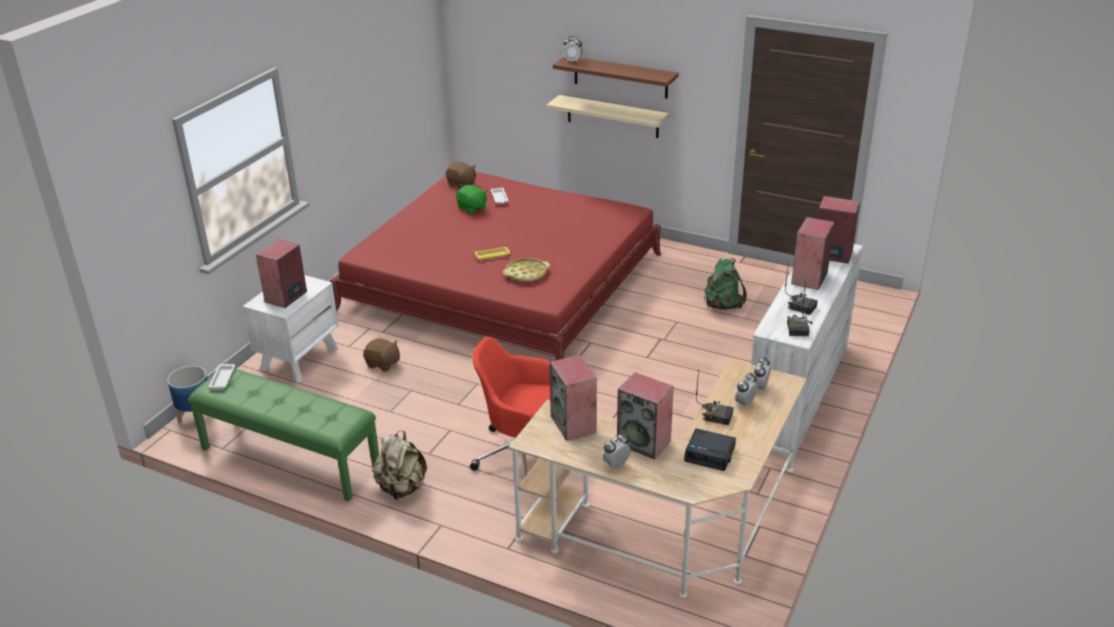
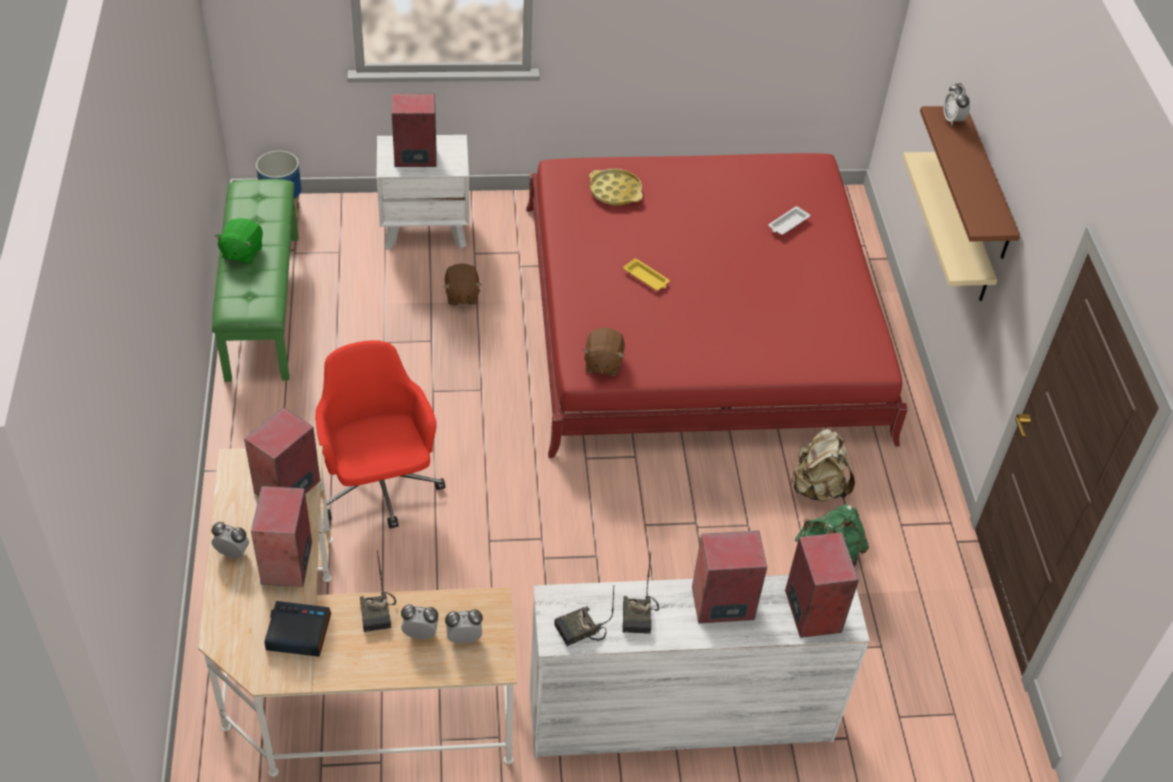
camera: 55 degrees right, 15 degrees up
(223, 378) = (265, 188): white tray -> none
(401, 488) = (266, 412): beige backpack -> beige backpack (817, 488)
(461, 184) = (789, 176): brown plush toy -> brown plush toy (602, 363)
(472, 208) = (740, 211): green plush toy -> green plush toy (242, 252)
(526, 273) = (630, 325): yellow tray -> yellow tray (615, 191)
(710, 454) = (298, 633): alarm clock -> alarm clock turned 105 degrees clockwise

